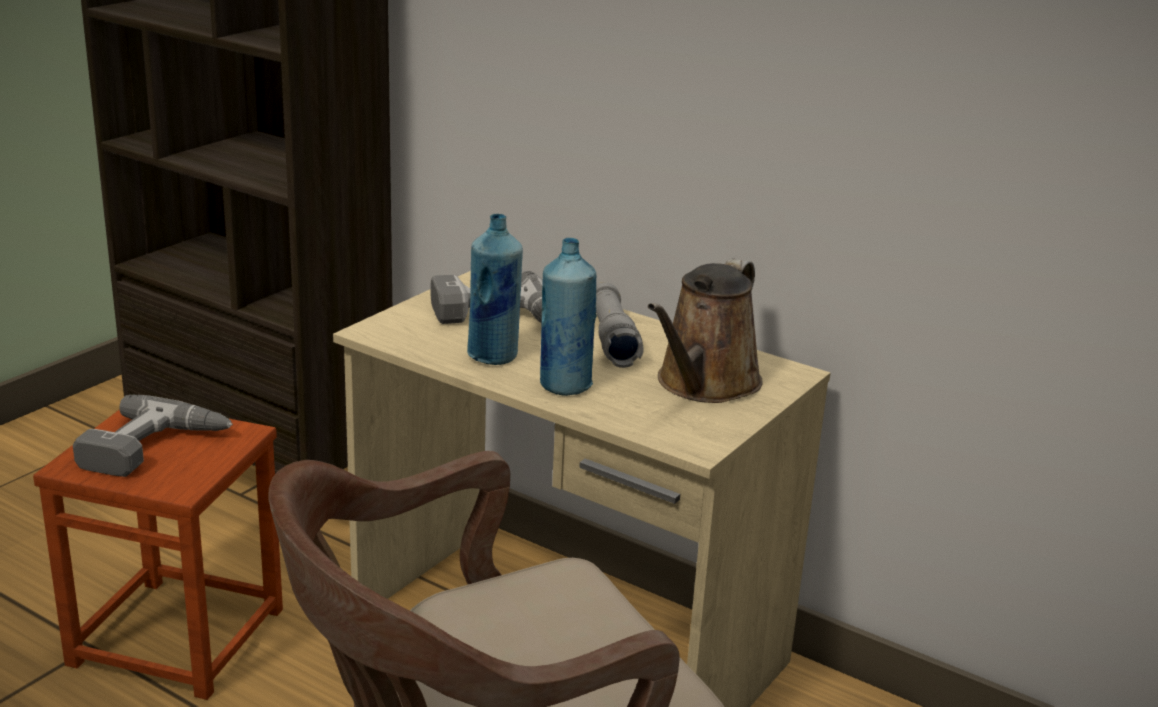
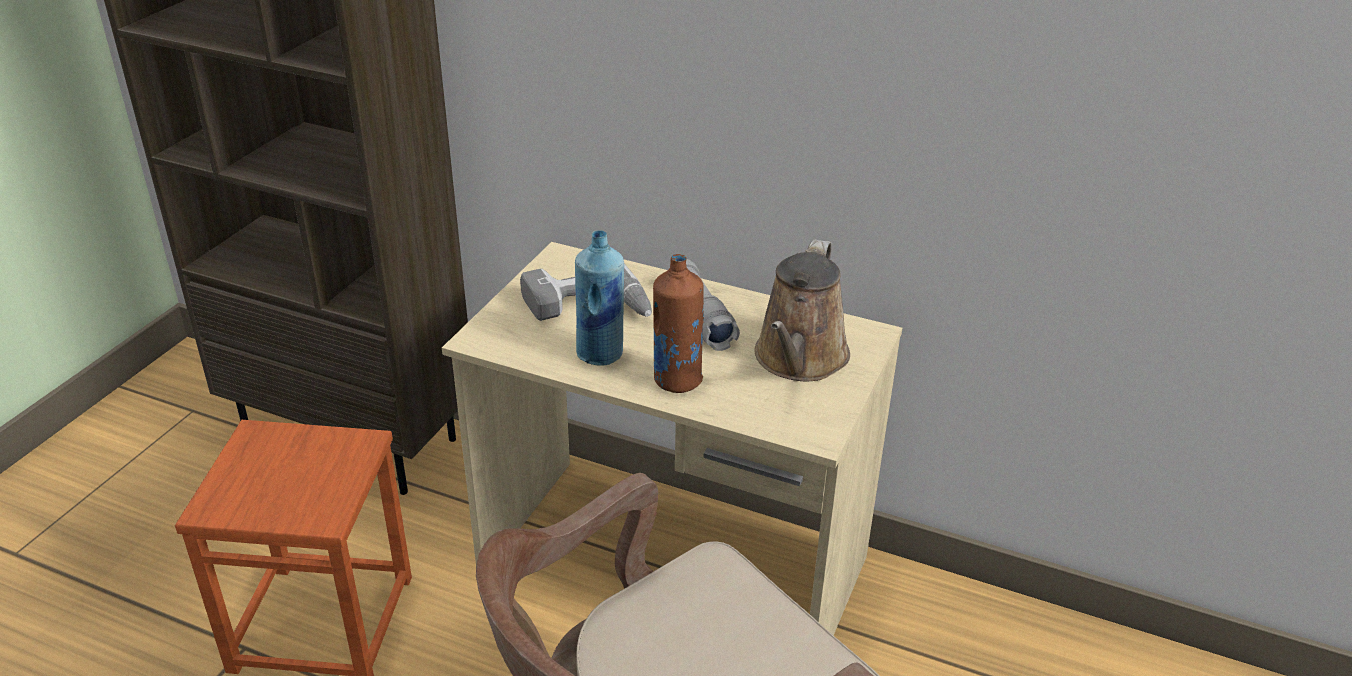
camera: 10 degrees left, 10 degrees up
(155, 449) = (284, 476): power drill -> none
(565, 385) = (677, 380): blue bottle -> brown bottle

